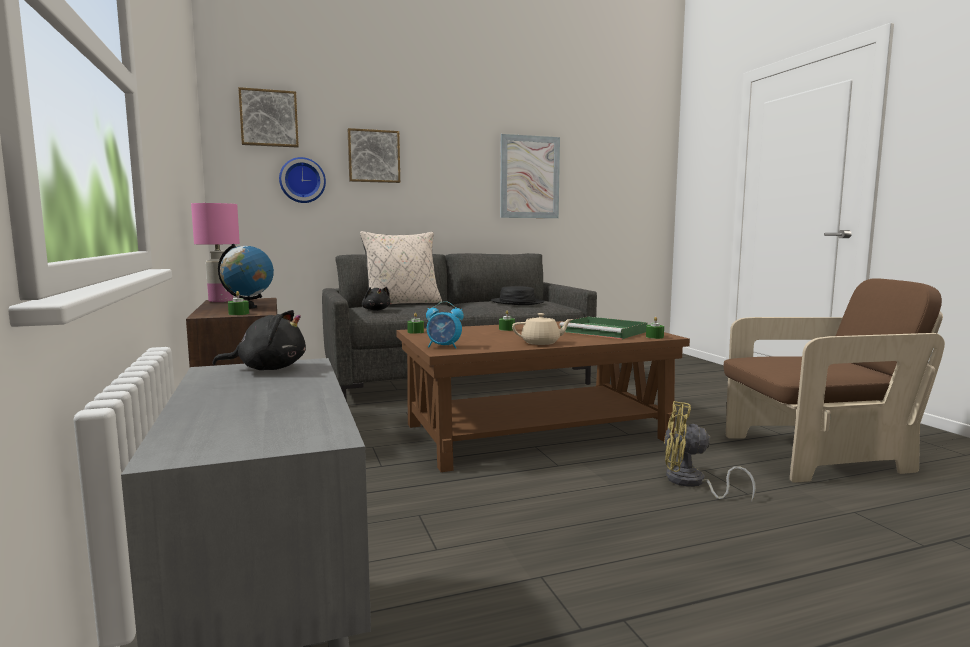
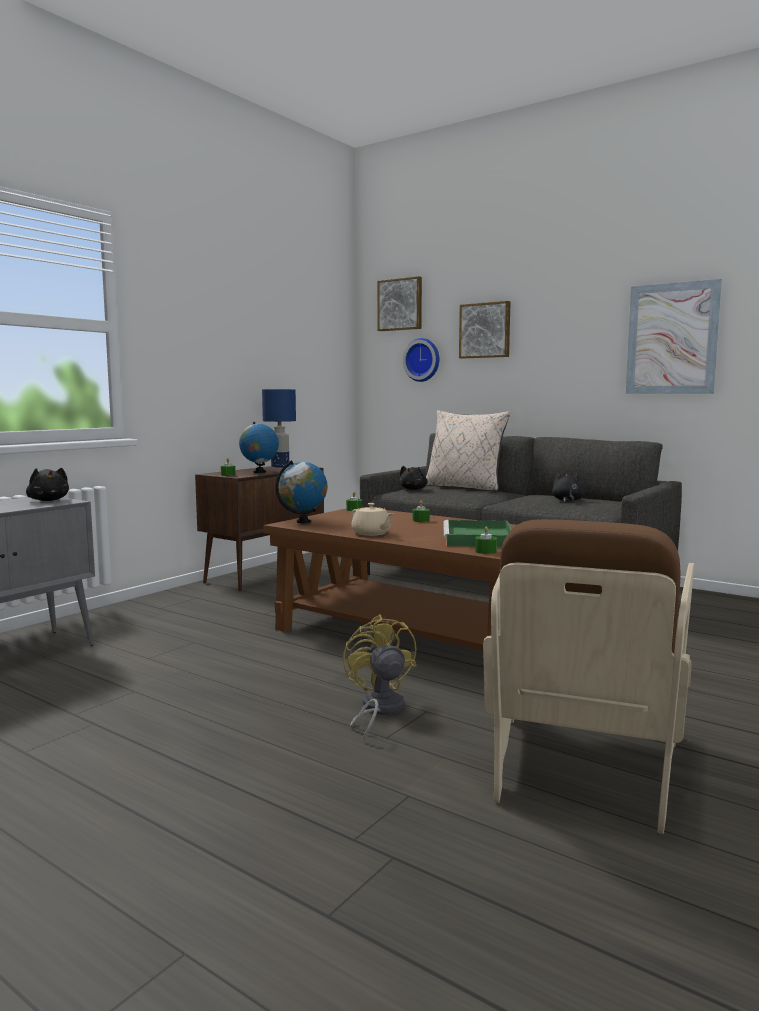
camera: 55 degrees right, 0 degrees up
(220, 301) = (279, 466): pink table lamp -> blue table lamp
(444, 347) = (303, 522): alarm clock -> globe
(517, 302) = (567, 501): black hat -> black plush toy
(816, 456) = (584, 763): brown armchair -> brown armchair turned 60 degrees clockwise

